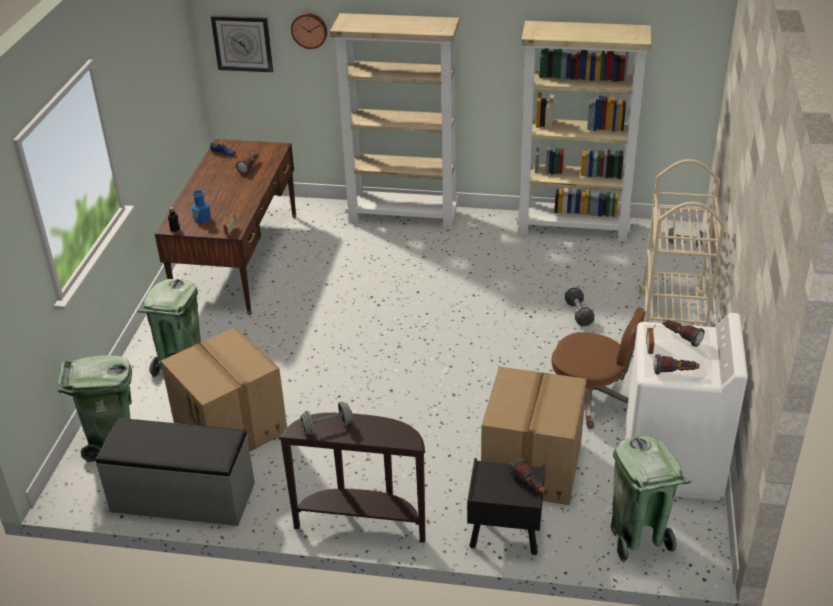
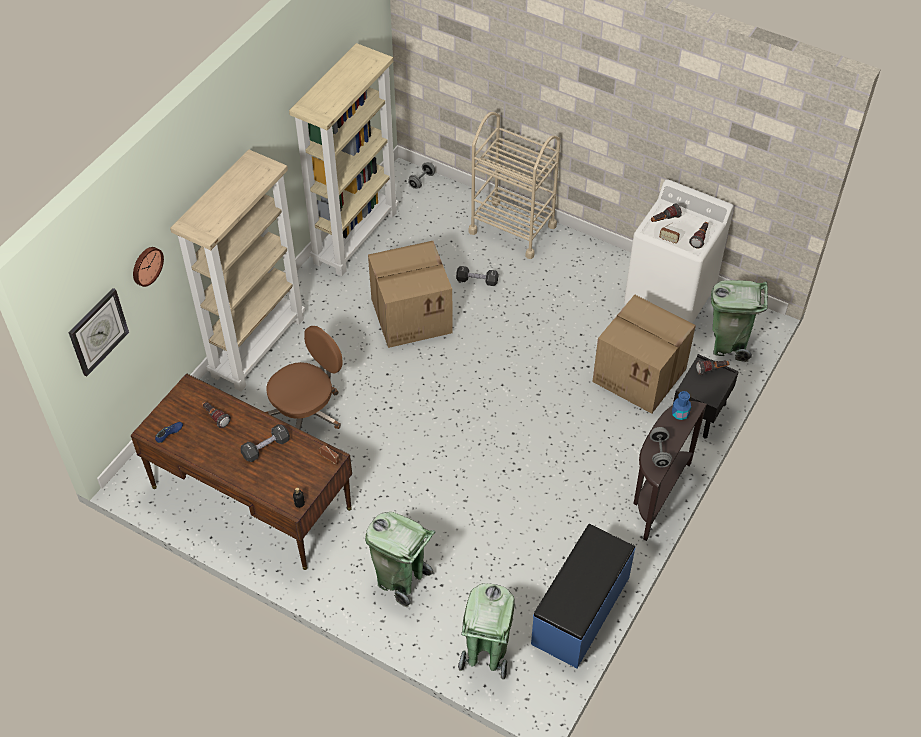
camera: 70 degrees left, 15 degrees up
(182, 498) = (581, 611): grey bench -> blue bench
(202, 219) = (293, 477): blue bottle -> blue bottle (680, 414)
(228, 198) = (266, 448): none -> black dumbbell
(232, 427) = (509, 557): cardboard box -> cardboard box (412, 315)
(590, 398) = (582, 314): brown office chair -> brown office chair (307, 412)

